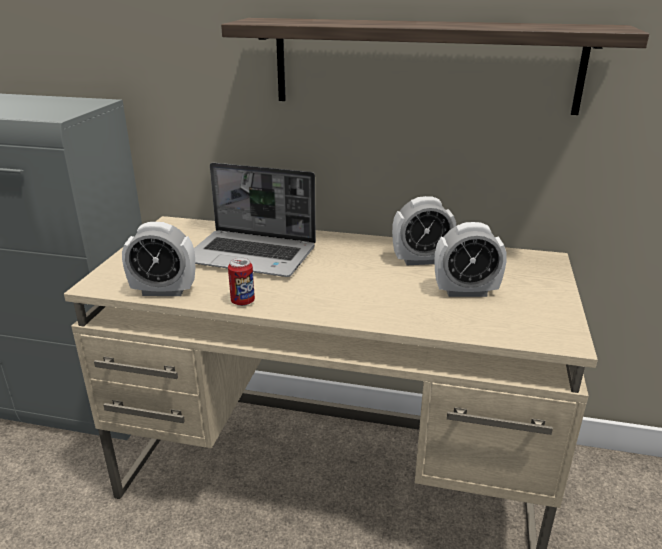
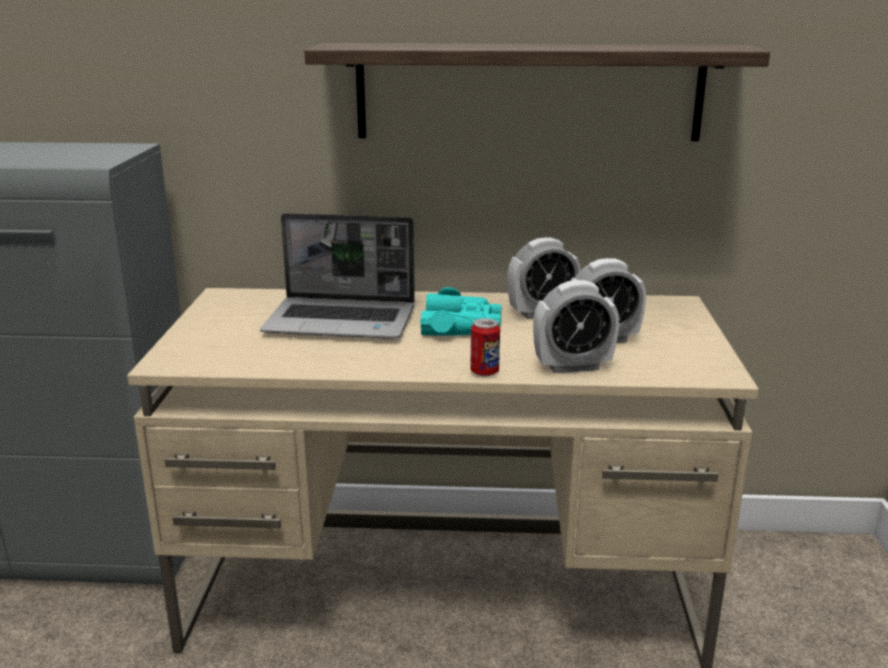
camera: 10 degrees left, 5 degrees down
(164, 291) = (253, 363): alarm clock -> alarm clock (573, 366)
(243, 301) = (354, 367): can -> can (484, 372)
(347, 268) = (461, 326): none -> turquoise binoculars

